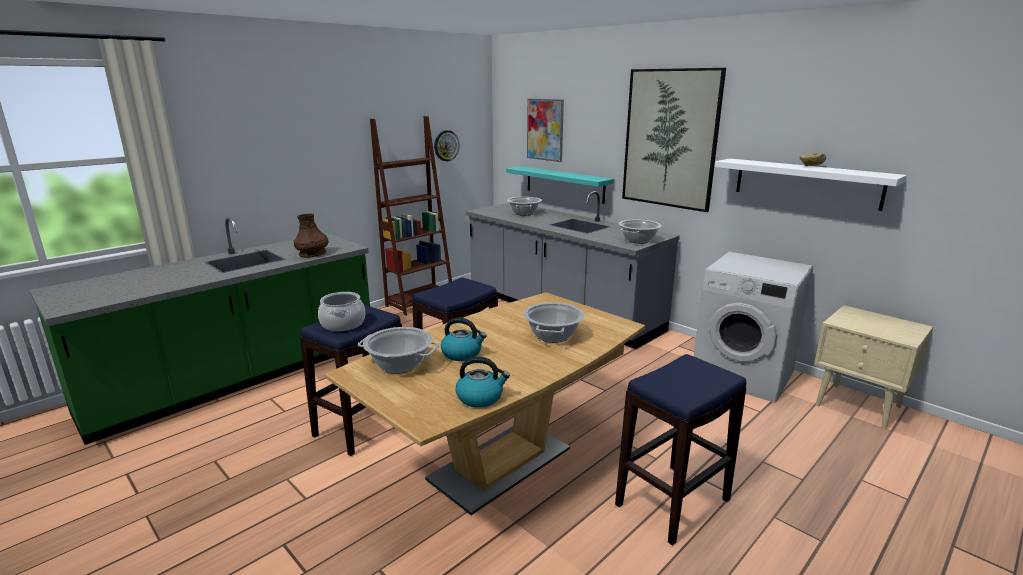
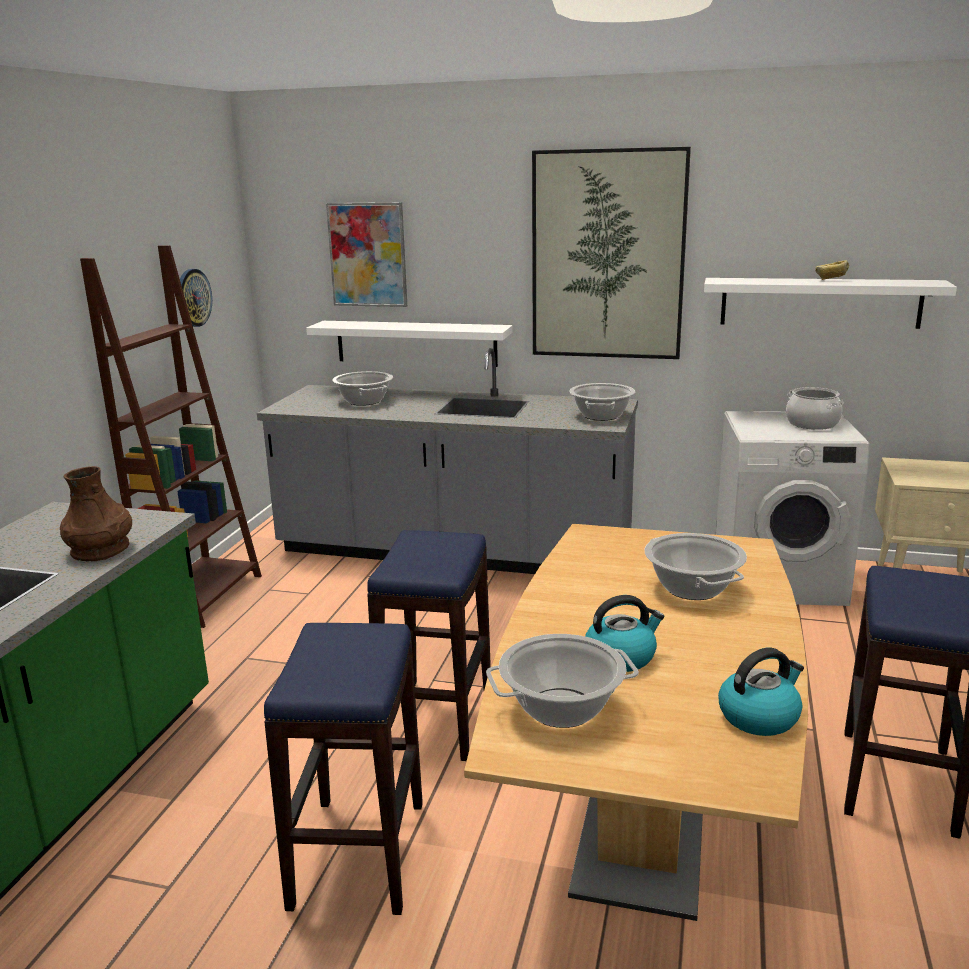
camera: 30 degrees left, 0 degrees up
(343, 324) = (339, 669): cooking pot -> cooking pot (812, 424)
(564, 184) = (416, 343): turquoise shelf -> white shelf

